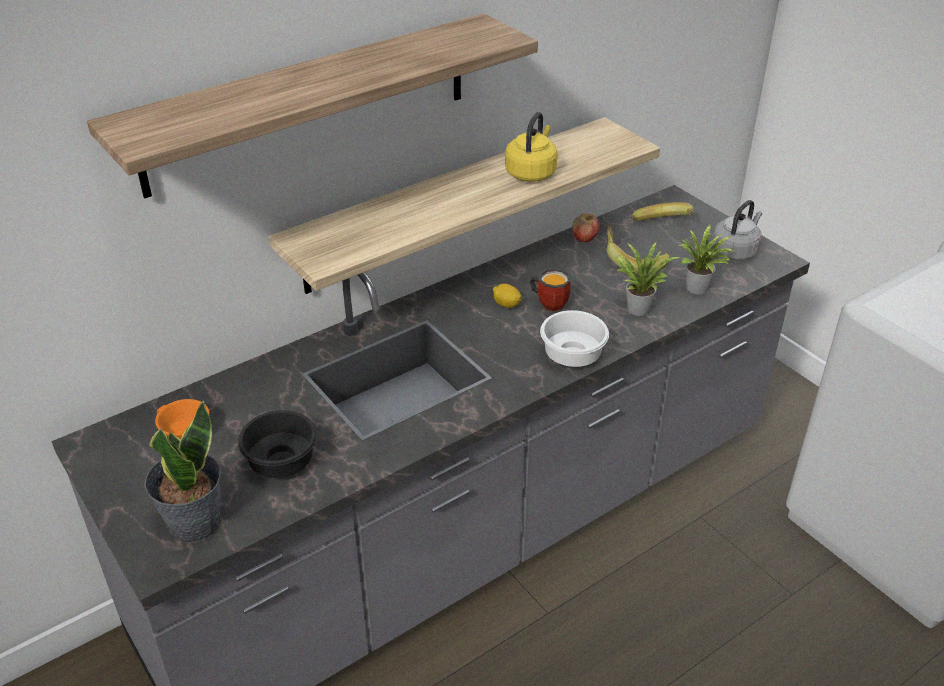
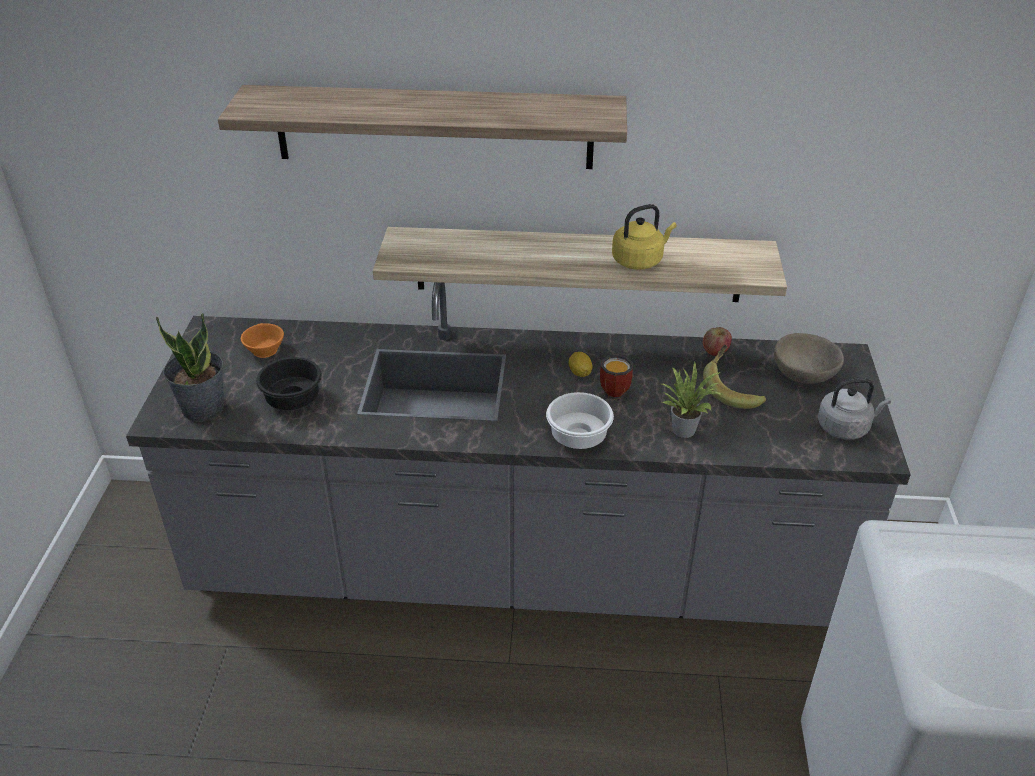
camera: 40 degrees right, 0 degrees up
(664, 227) = (803, 375): banana -> beige bowl
(699, 289) = (762, 442): potted plant -> none

